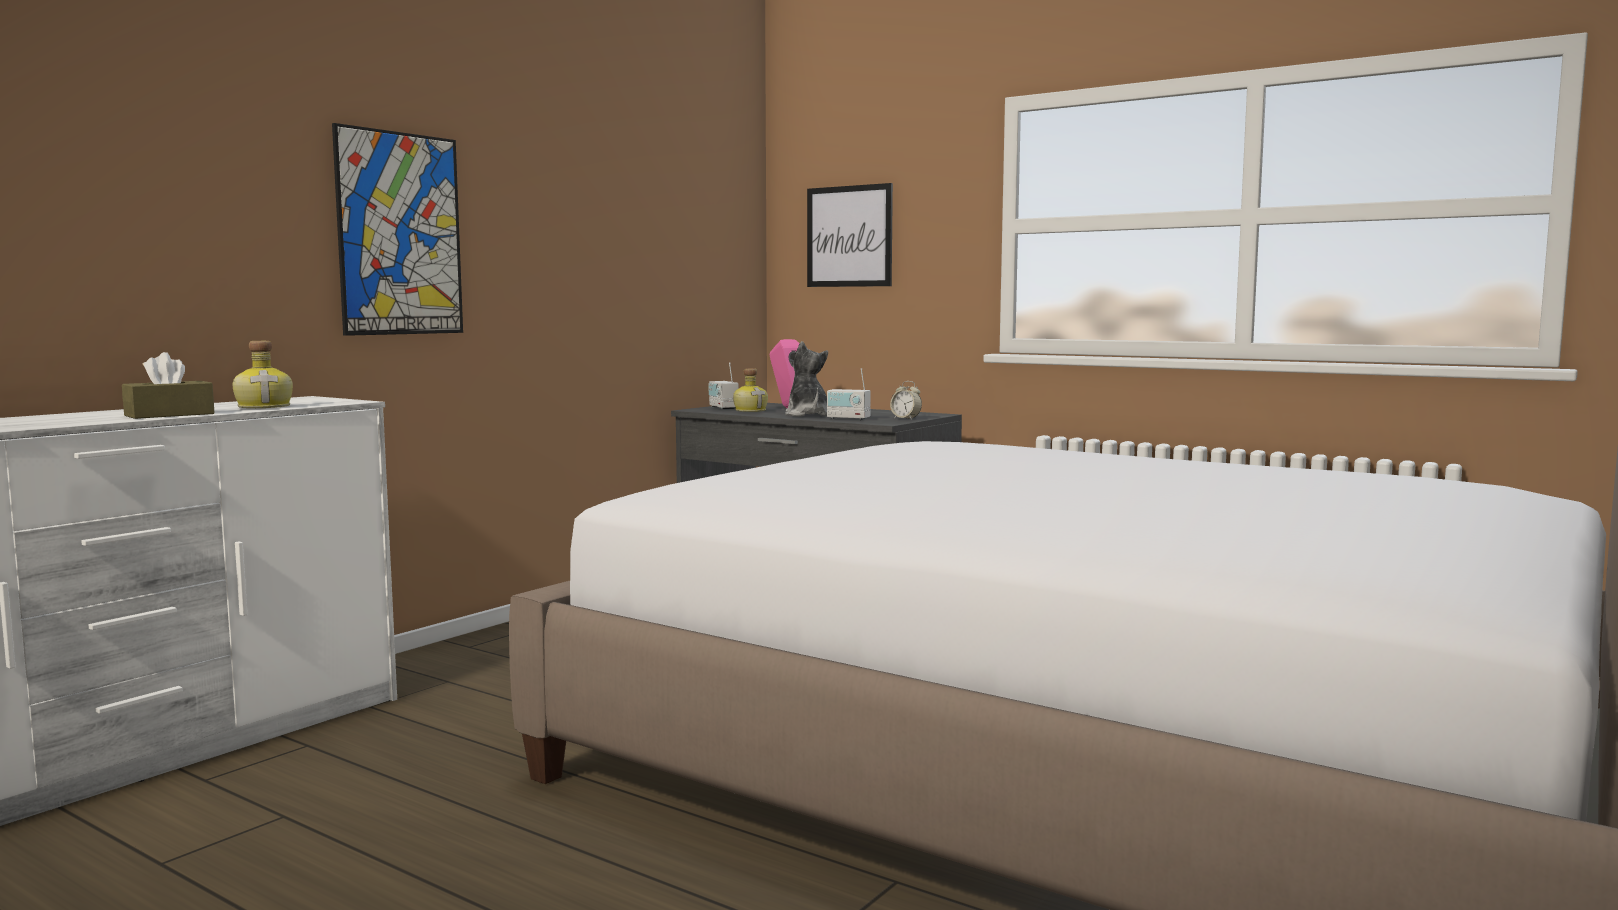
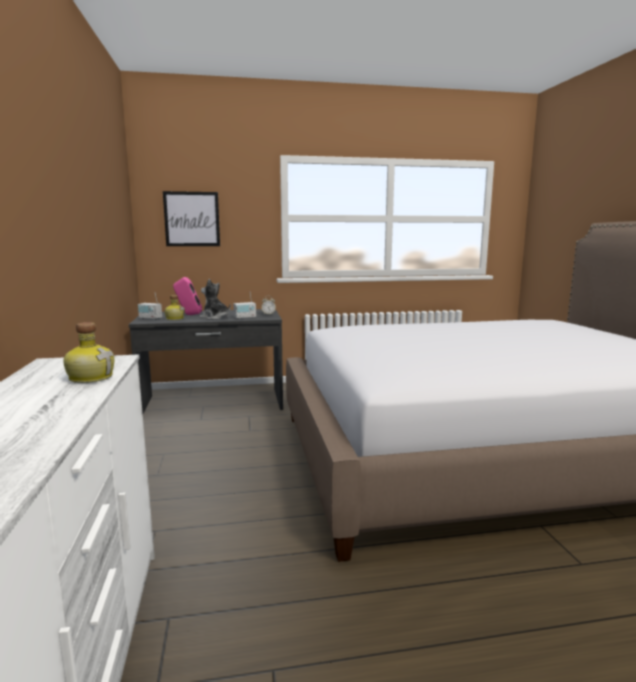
camera: 45 degrees left, 5 degrees up
(169, 415) = (71, 405): brown tissue box -> none
(400, 234) = (43, 221): picture -> none

